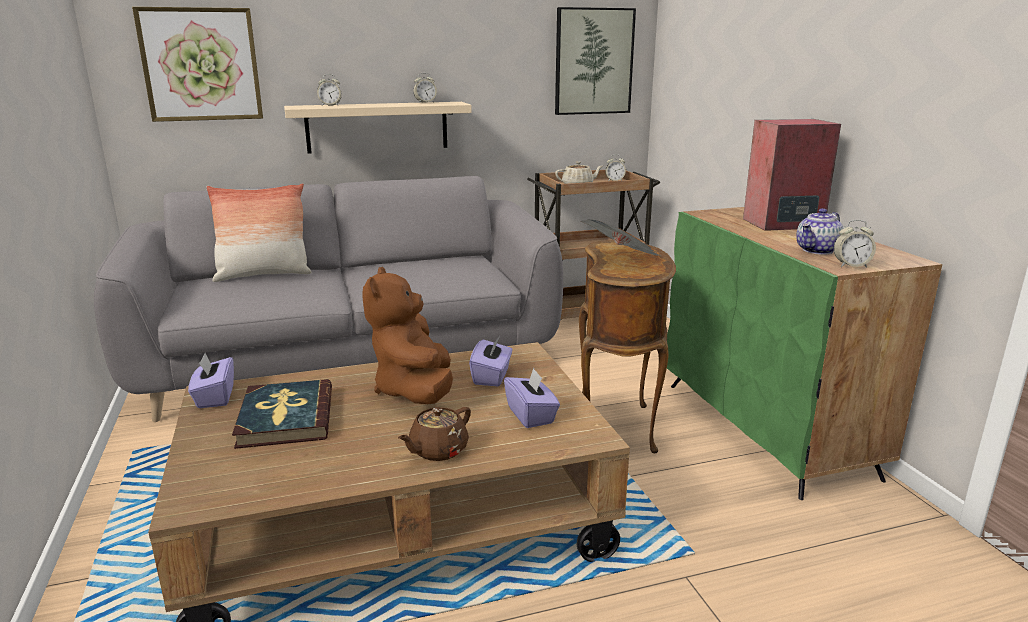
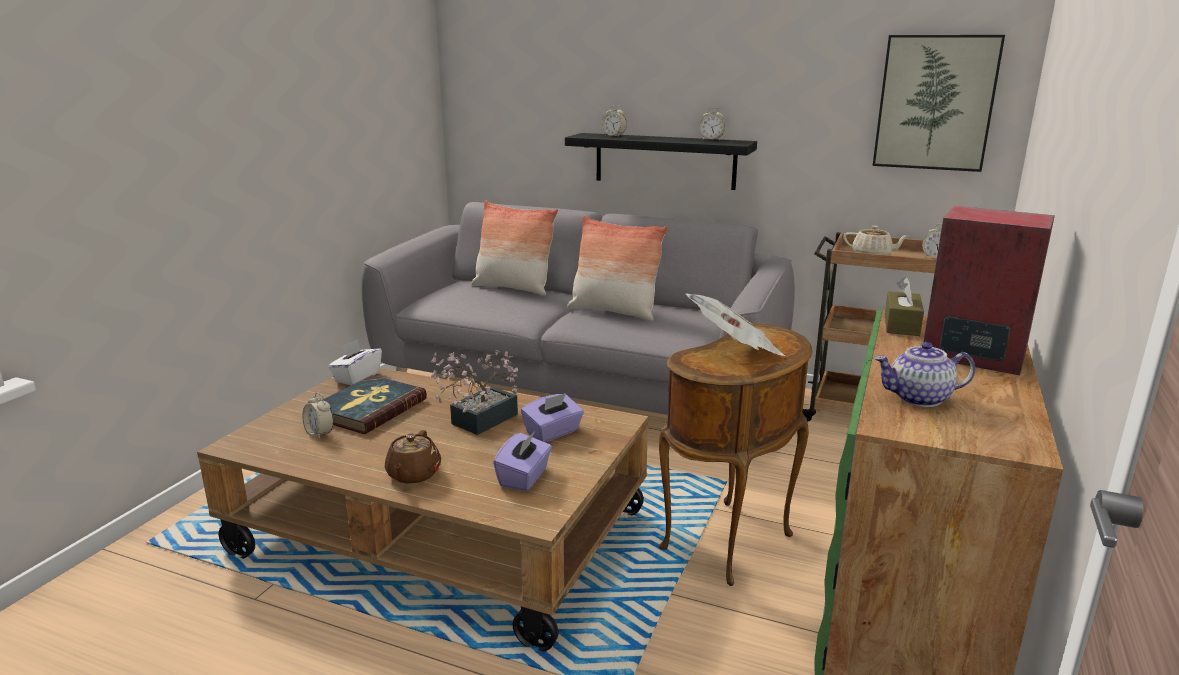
camera: 40 degrees right, 0 degrees up
(201, 65) = (518, 91): picture -> none
(215, 397) = (357, 377): purple tissue box -> white tissue box
(377, 127) = (664, 161): beige shelf -> black shelf
(397, 272) = (614, 312): none -> pillow
(415, 391) = (478, 421): brown plush toy -> potted plant
(437, 450) = (413, 474): brown teapot -> brown teapot turned 75 degrees counterclockwise
(713, 216) = (901, 325): none -> brown tissue box
(851, 265) = (909, 428): alarm clock -> alarm clock (320, 433)

